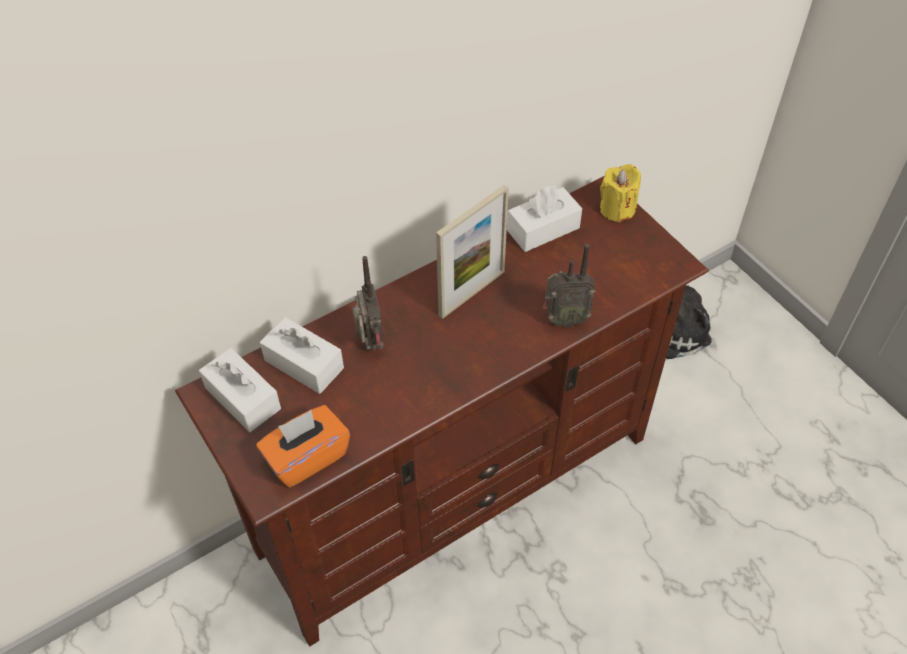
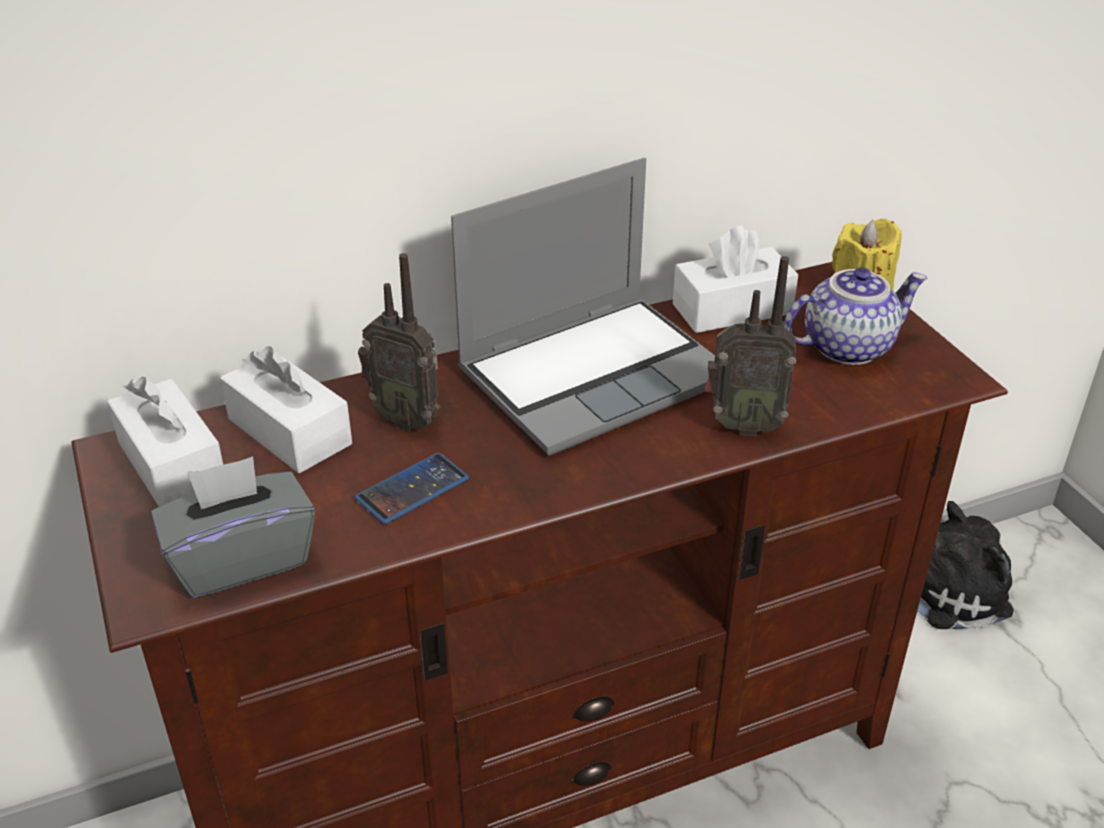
camera: 10 degrees right, 15 degrees down
(307, 457) = (241, 559): orange tissue box -> grey tissue box
(370, 344) = (407, 418): radio -> radio turned 120 degrees clockwise
(388, 395) = (412, 489): none -> phone
(472, 293) = (594, 374): picture frame -> laptop
(615, 249) = (847, 346): none -> teapot

